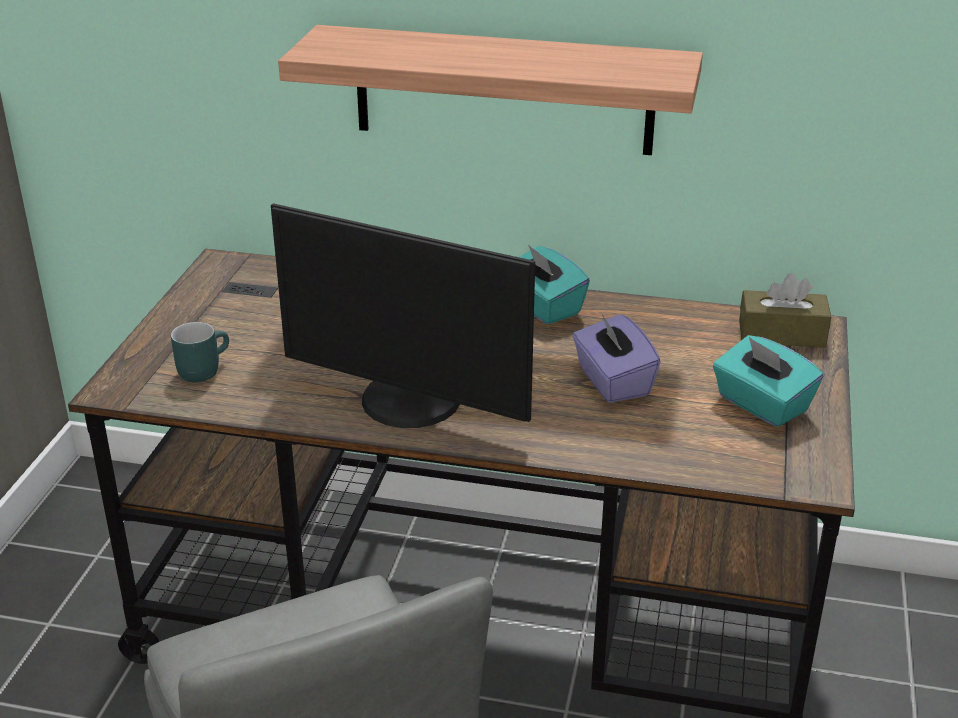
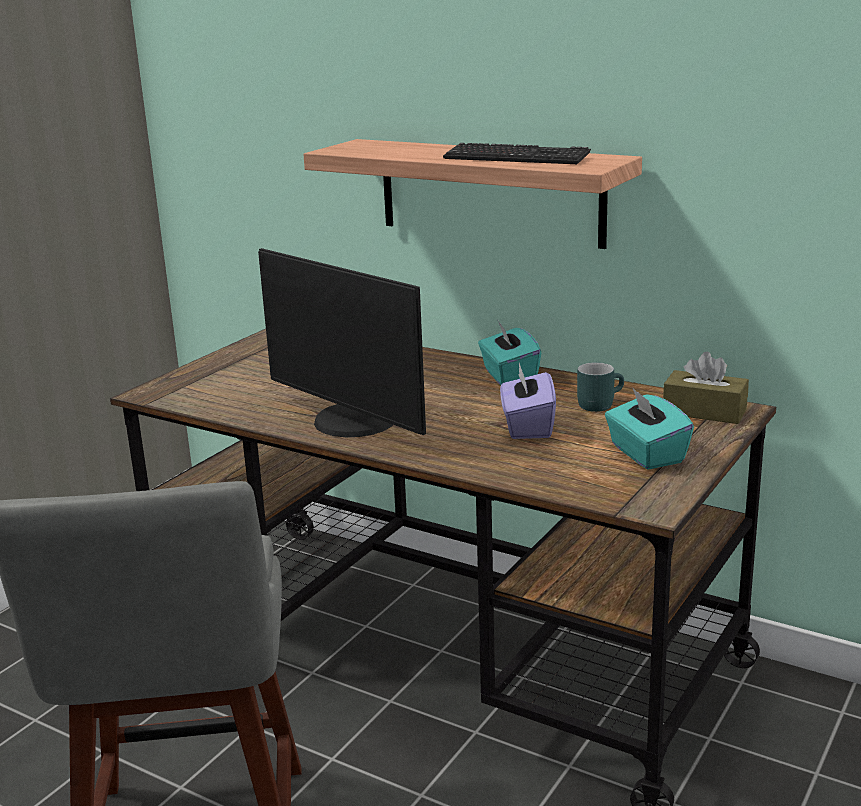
camera: 20 degrees right, 10 degrees down
(202, 369) = (217, 388): turquoise mug -> turquoise mug (598, 404)
(562, 62) = (516, 158): none -> keyboard

